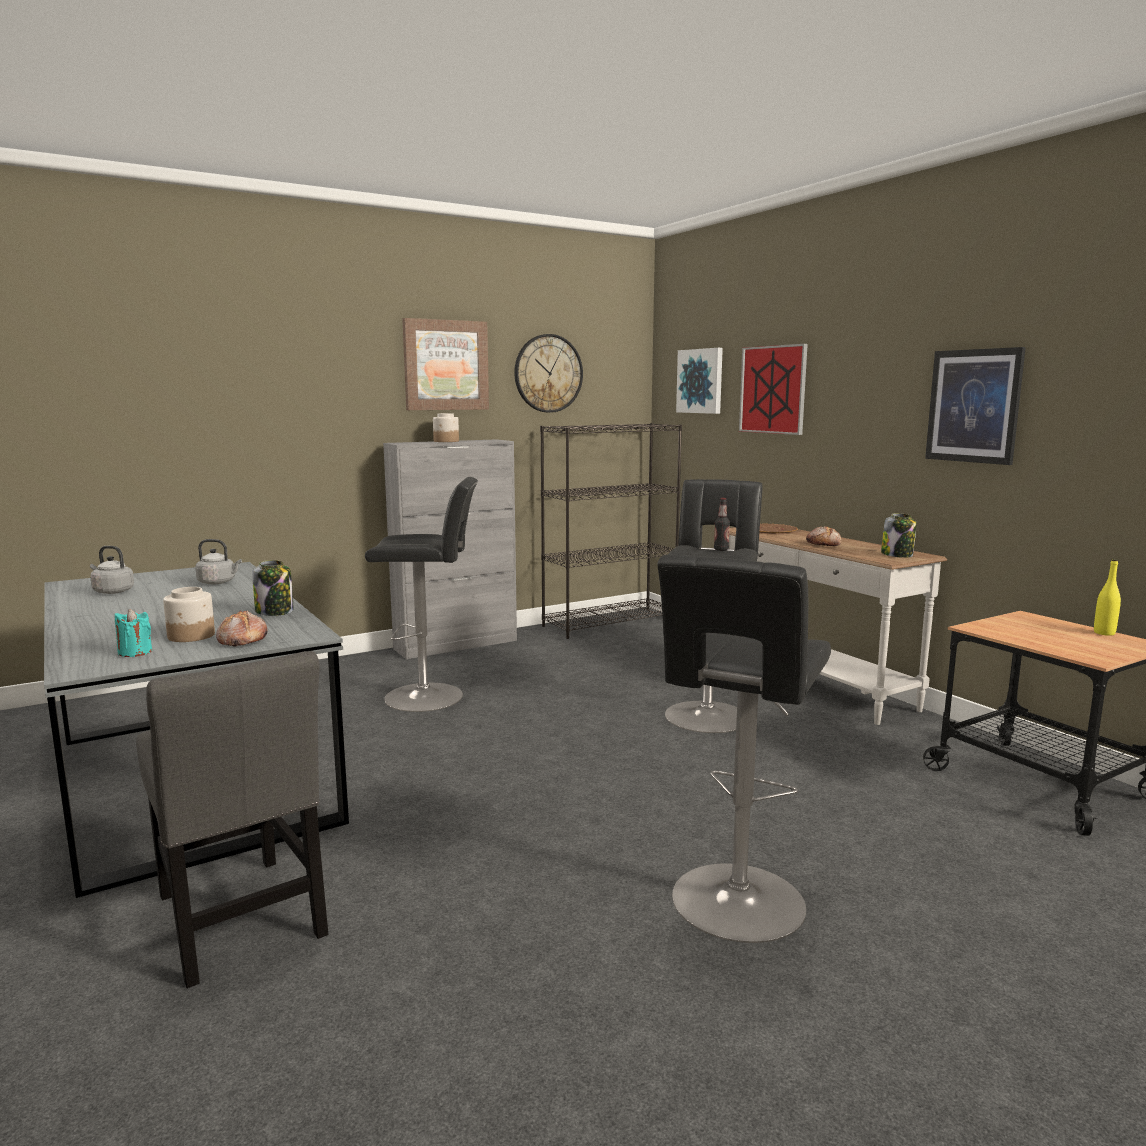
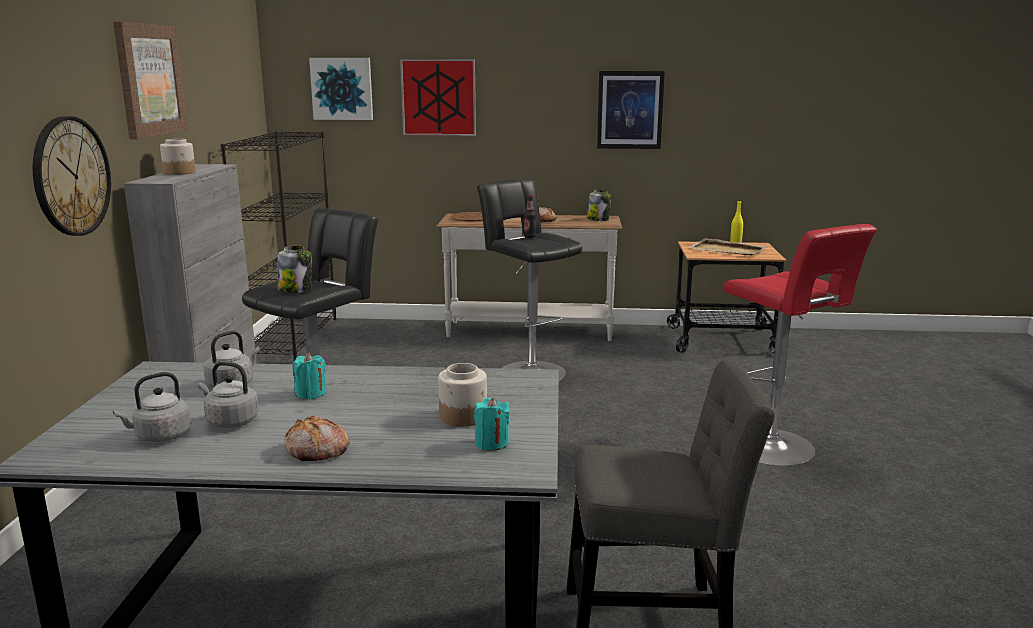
camera: 55 degrees left, 5 degrees up
(146, 596) = (230, 421): none -> grey kettle
(214, 598) = (310, 393): none -> turquoise candle
(241, 640) = (512, 400): bread -> bread (317, 450)
(275, 611) = (422, 378): jar -> jar (296, 290)
(548, 373) = (211, 84): wall clock -> wall clock (71, 176)
(735, 906) = (776, 449): black stool -> red stool
(1054, 635) = (728, 250): none -> beige tray

